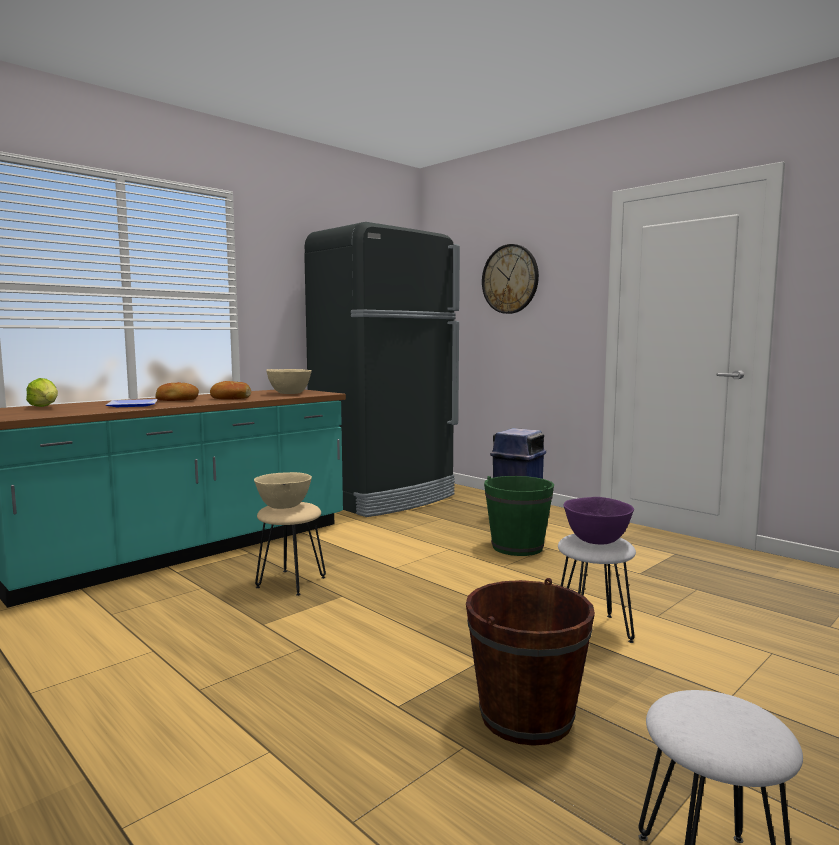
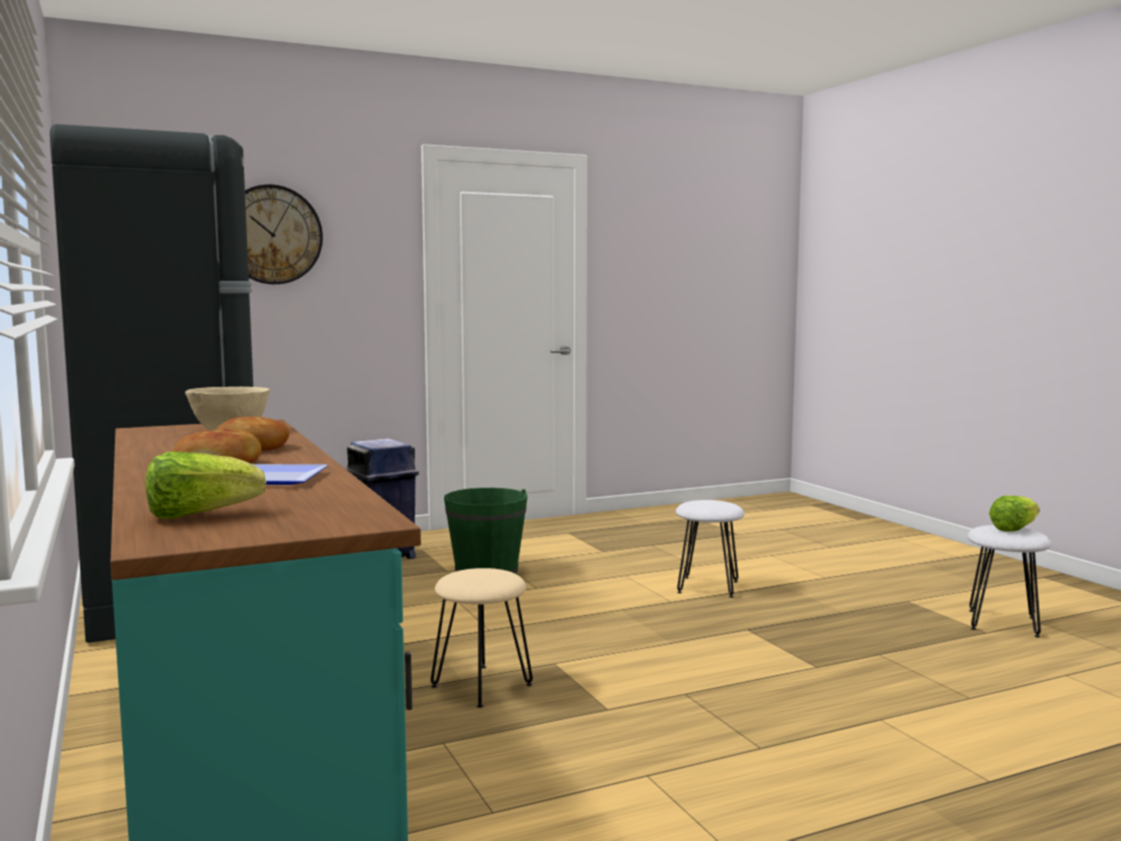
camera: 70 degrees left, 0 degrees up
(284, 506) = (478, 578): beige bowl -> none
(526, 717) = (841, 630): brown bucket -> none
(597, 540) = (711, 504): purple bowl -> none
(743, 725) = (1014, 529): none -> lettuce

